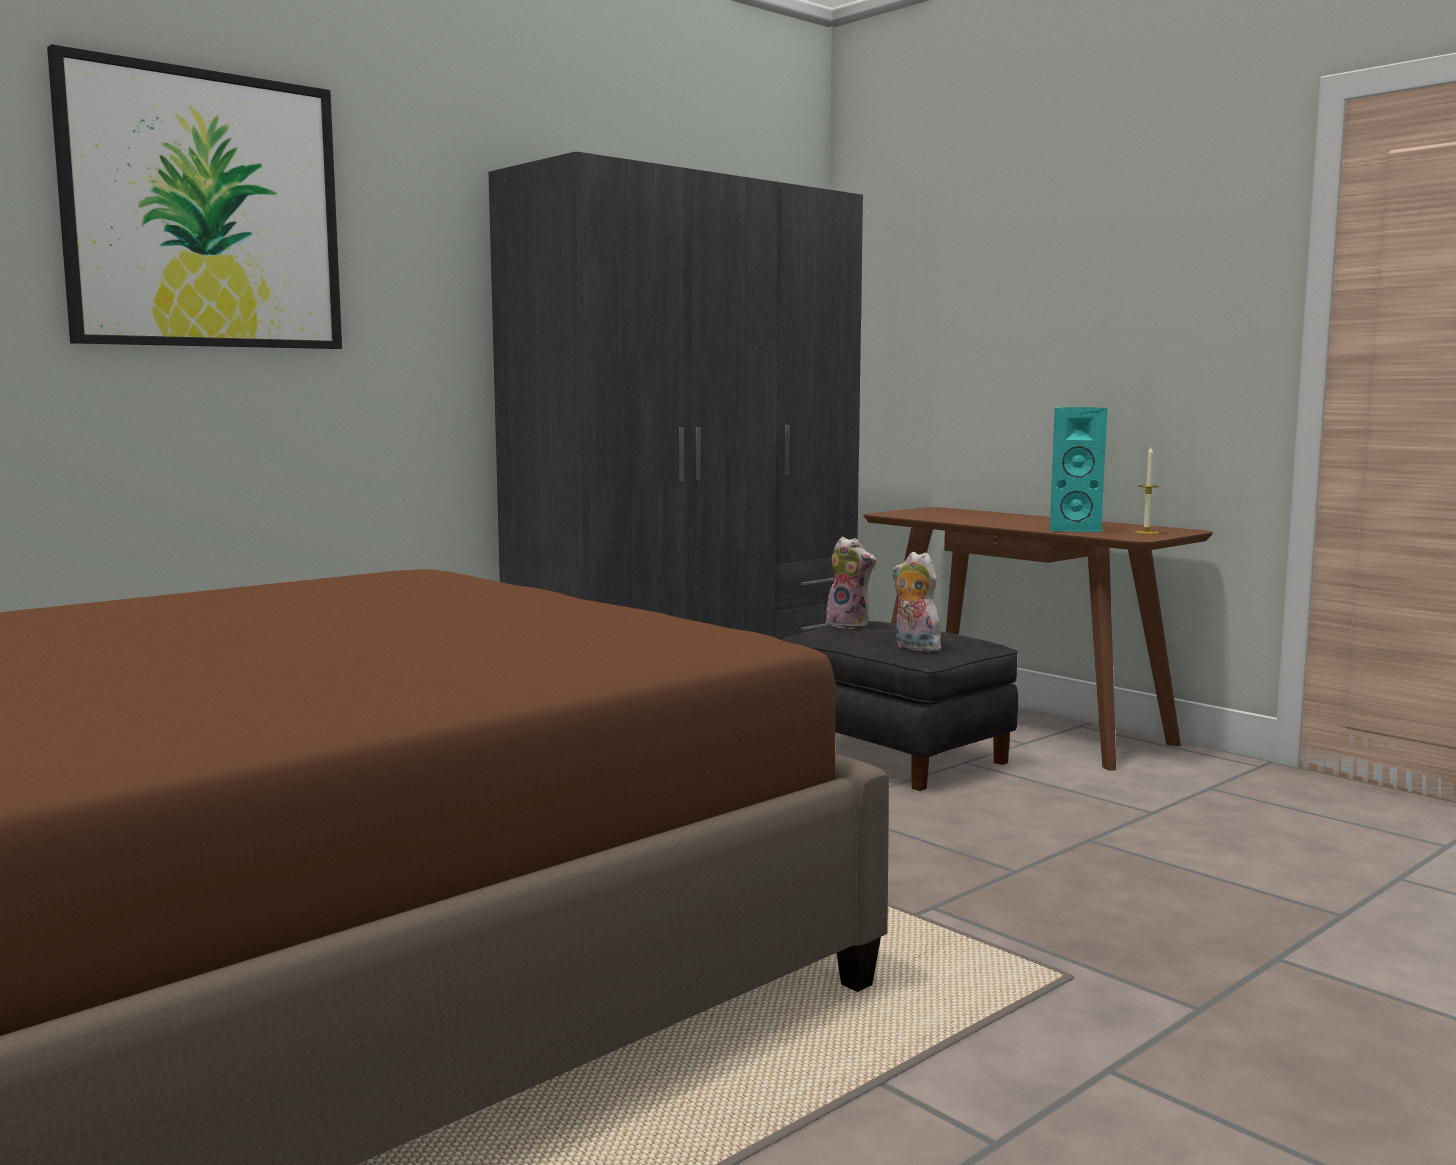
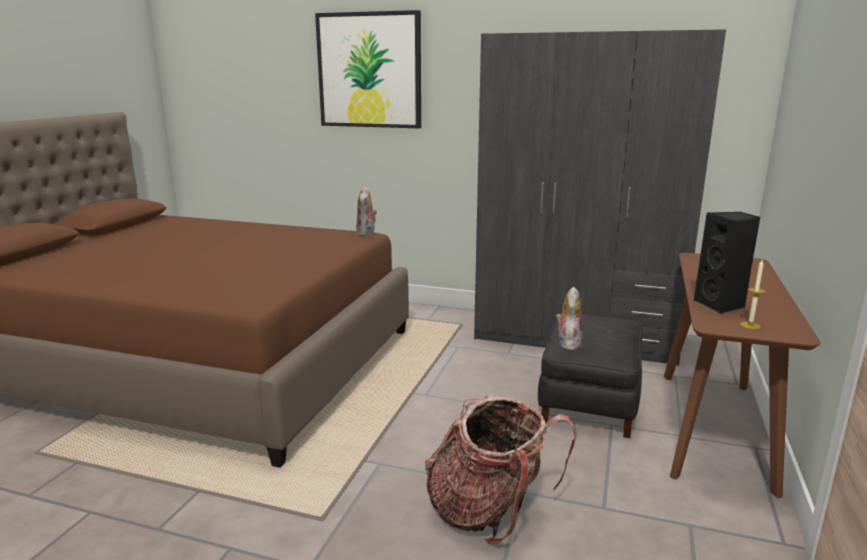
camera: 60 degrees right, 10 degrees up
(850, 625) = (599, 318): plush toy -> plush toy (367, 233)
(1075, 529) = (721, 305): turquoise speaker -> black speaker
(1122, 867) = (490, 511): none -> backpack

